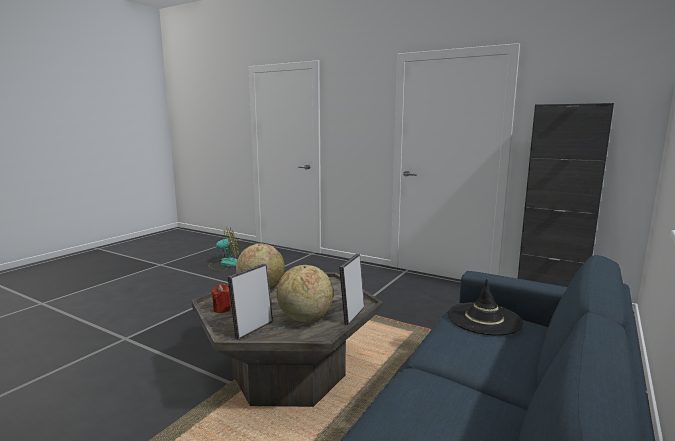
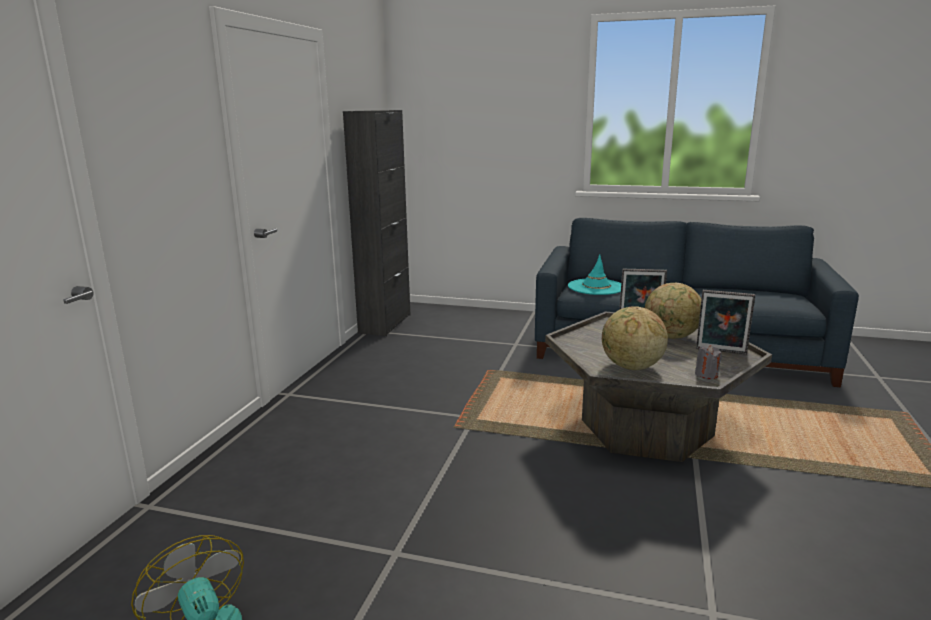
camera: 105 degrees left, 5 degrees up
(222, 309) = (706, 374): red candle -> grey candle
(484, 319) = (596, 287): black hat -> turquoise hat

